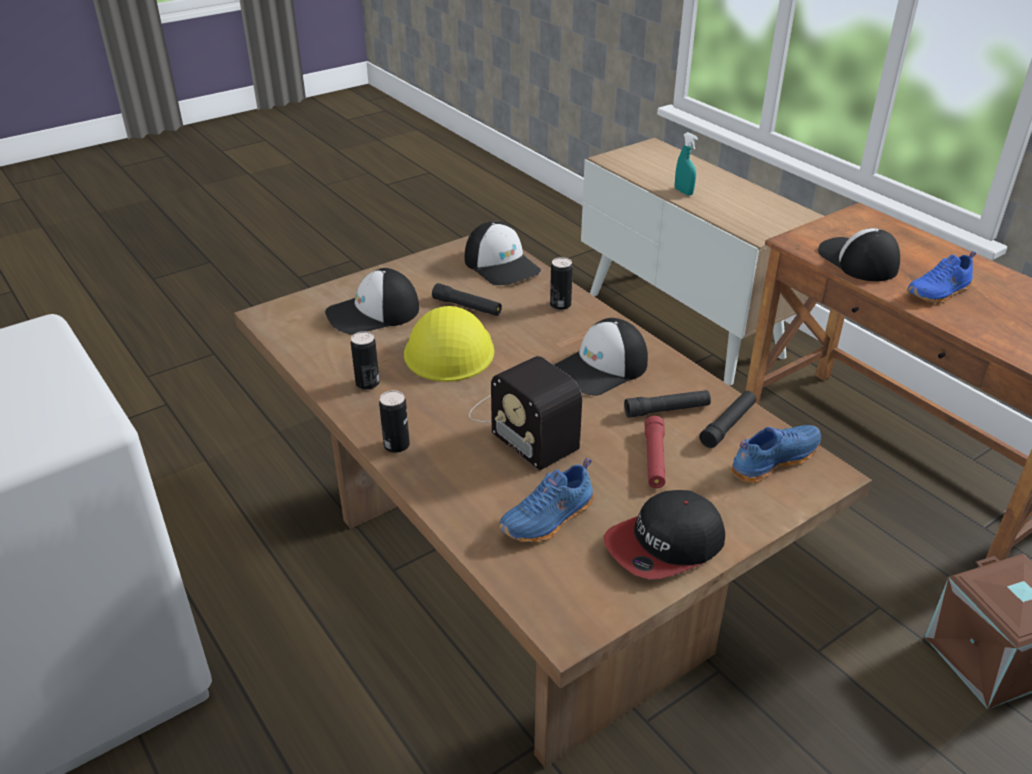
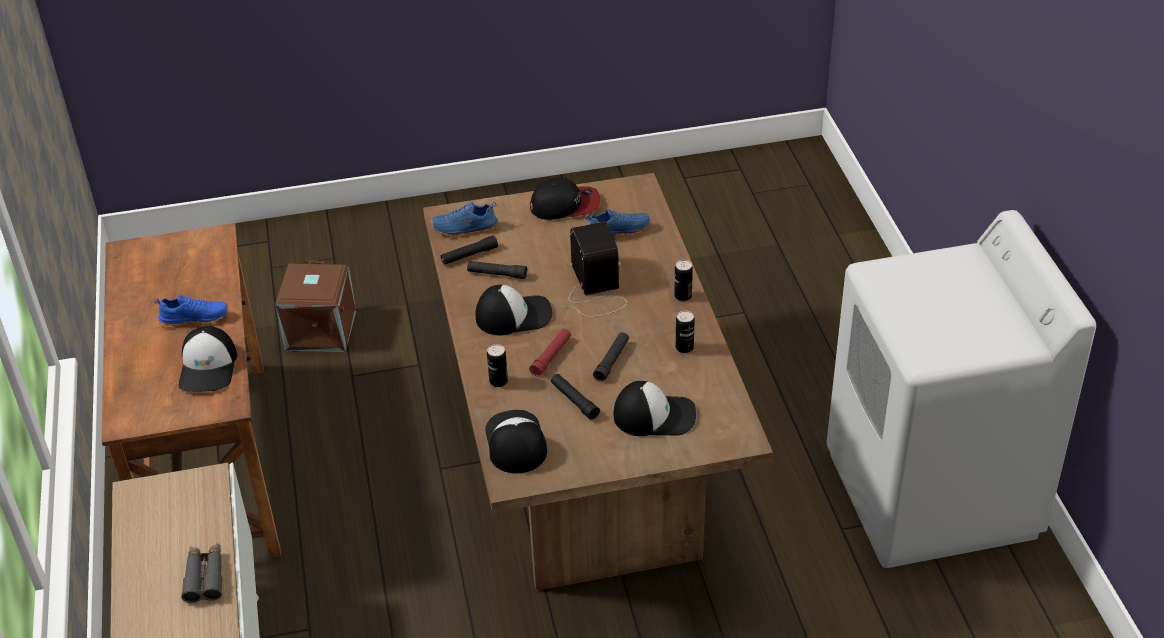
camera: 155 degrees left, 5 degrees up
(449, 350) = (612, 361): yellow hard hat -> black flashlight
(654, 459) = (532, 247): red flashlight -> red flashlight (551, 356)
(683, 192) = (205, 577): turquoise spray bottle -> grey binoculars

